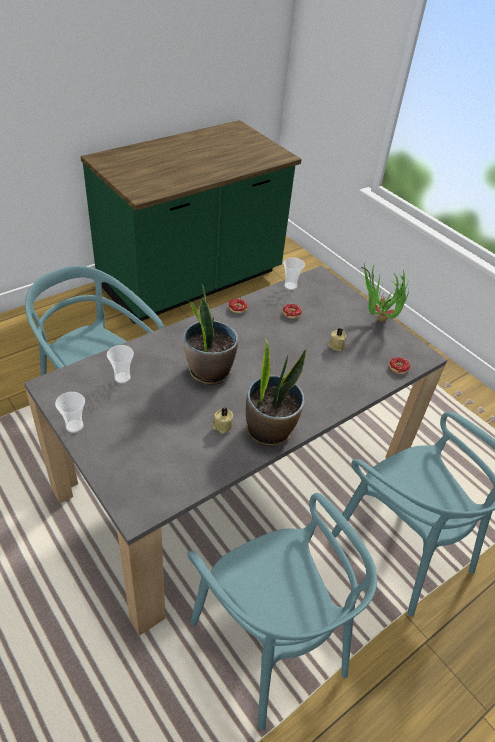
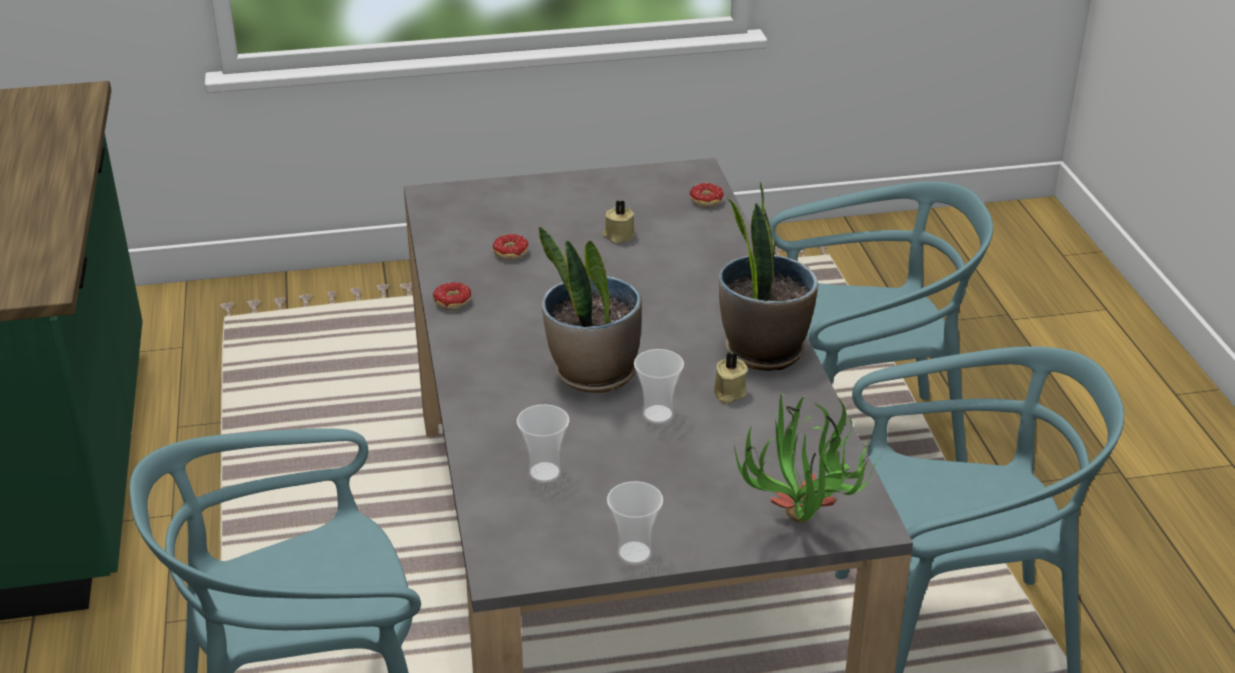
camera: 60 degrees left, 10 degrees down
(290, 286) = (435, 232): cup -> cup (658, 414)
(375, 322) = (592, 185): potted plant -> potted plant (799, 531)

